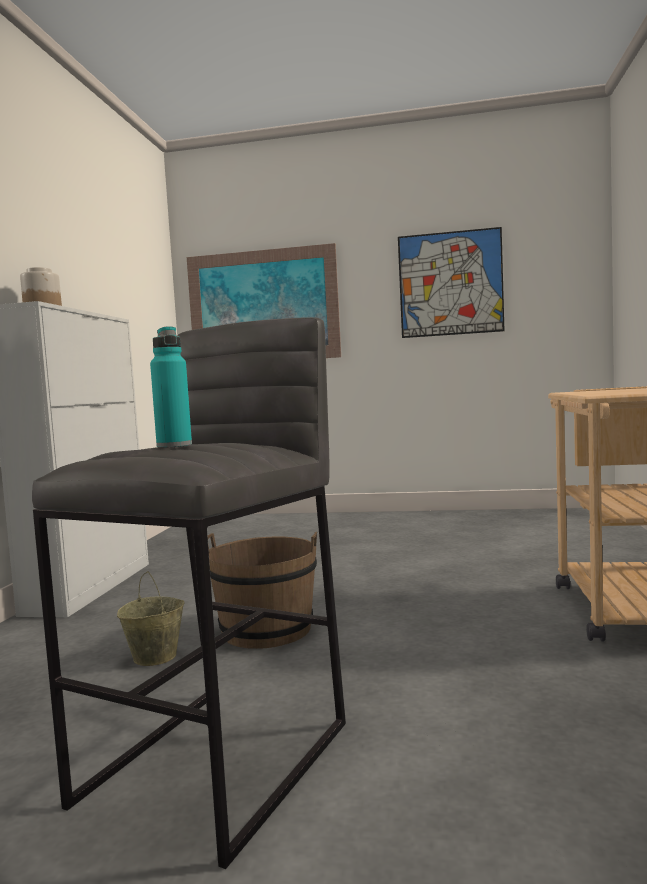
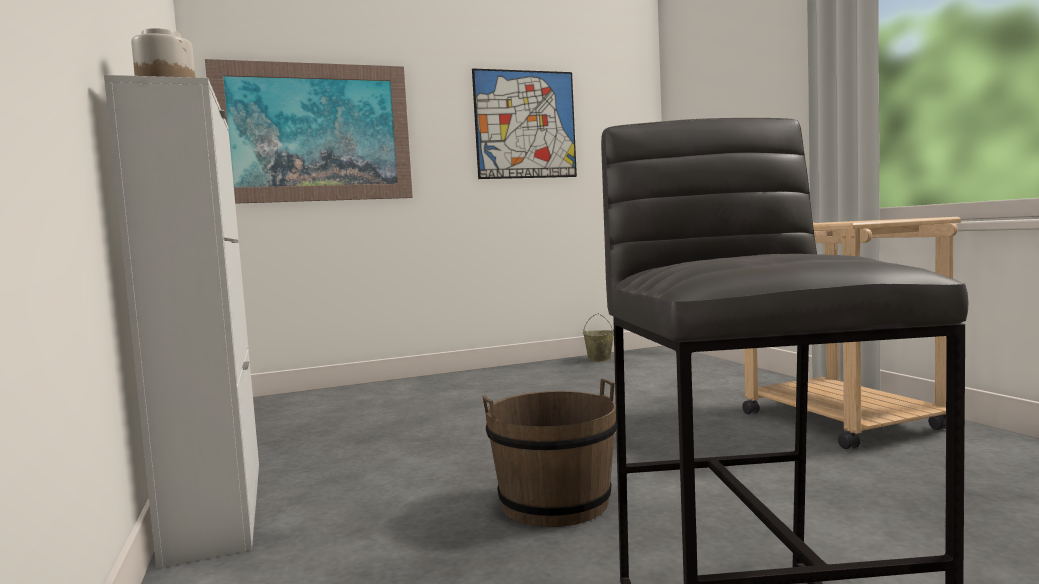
camera: 30 degrees left, 0 degrees up
(154, 657) = (474, 563): beige bucket -> beige bucket (599, 359)
(174, 445) = (784, 252): turquoise bottle -> none

